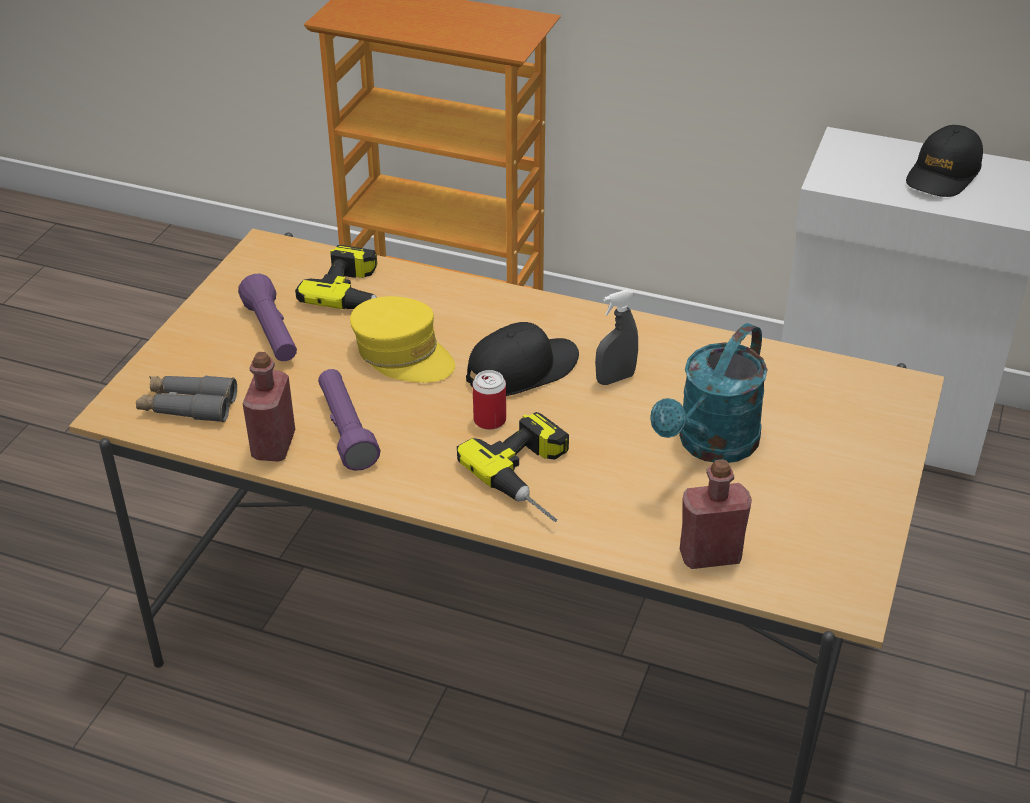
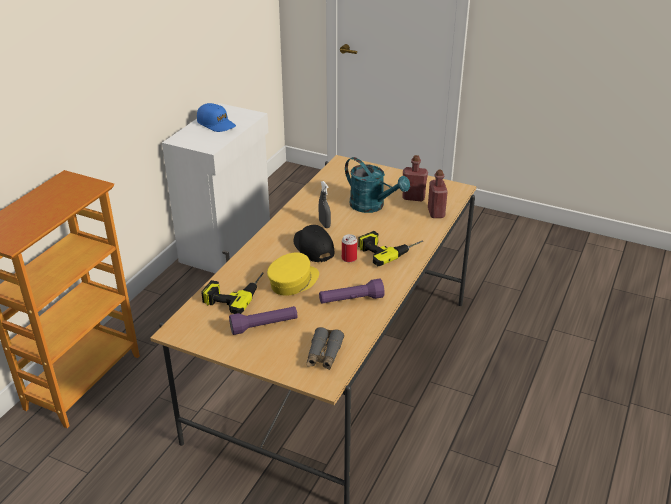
camera: 85 degrees left, 5 degrees down
(273, 445) = (360, 323): red bottle -> red bottle (413, 197)
(943, 174) = (216, 124): black cap -> blue cap

